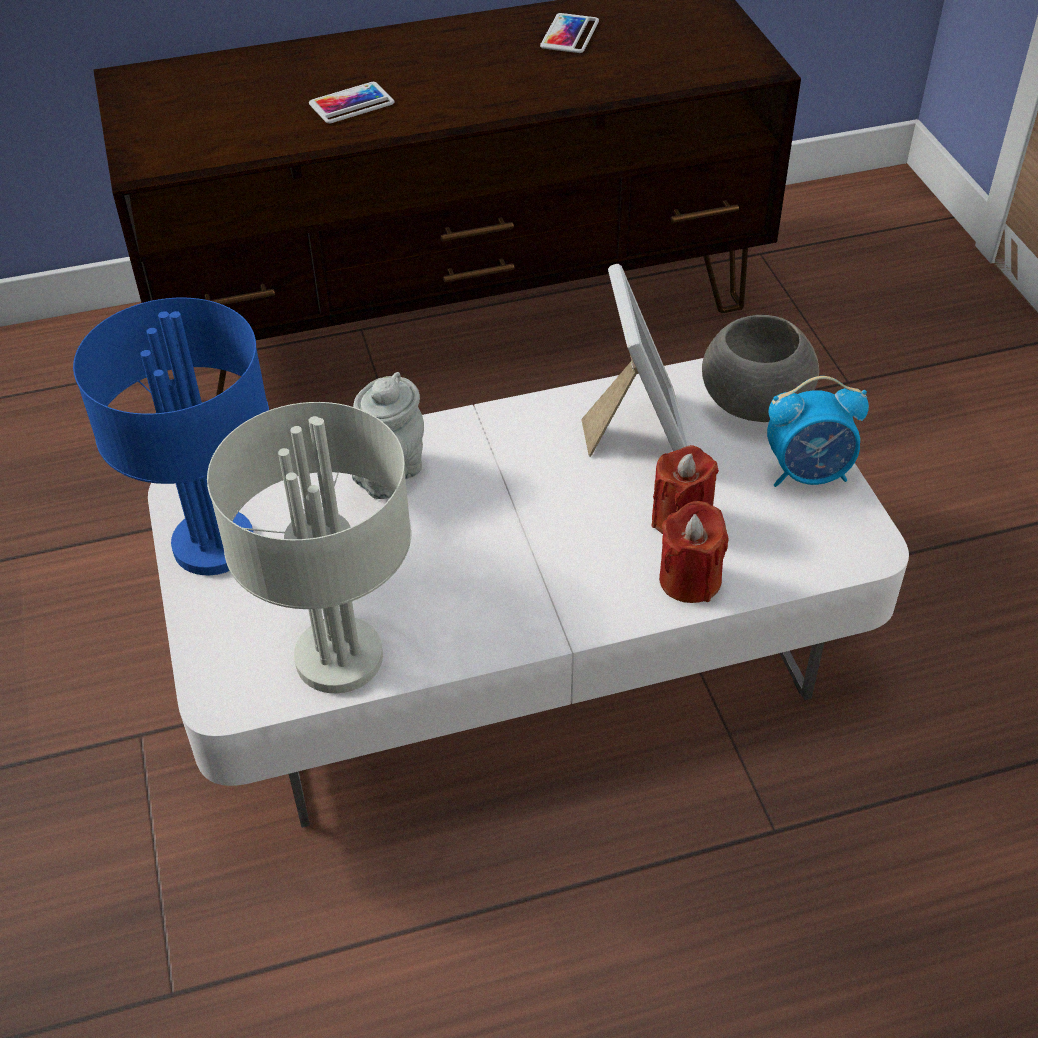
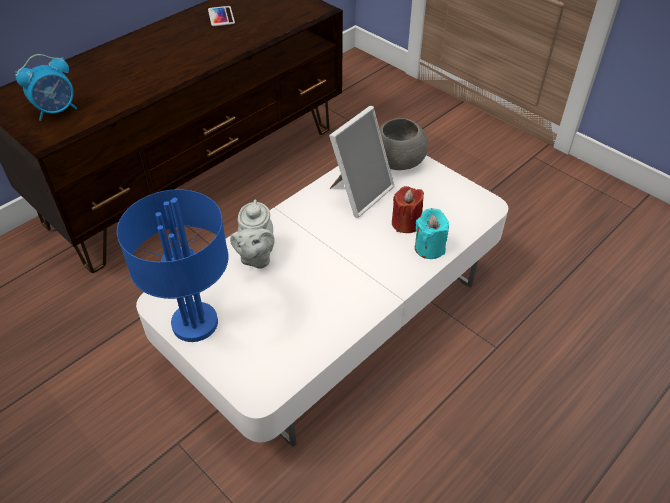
camera: 30 degrees left, 0 degrees up
(337, 659) = (300, 351): grey table lamp -> none
(351, 104) = (137, 77): phone -> none
(638, 433) = (359, 193): picture frame -> picture frame turned 75 degrees clockwise
(690, 579) = (429, 248): red candle -> turquoise candle
(808, 473) = (443, 184): alarm clock -> alarm clock (57, 111)

